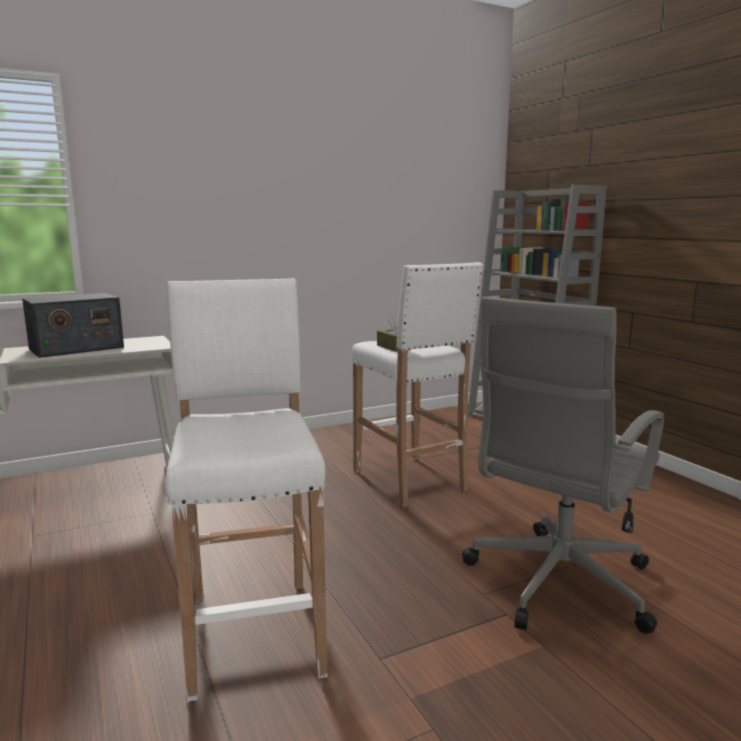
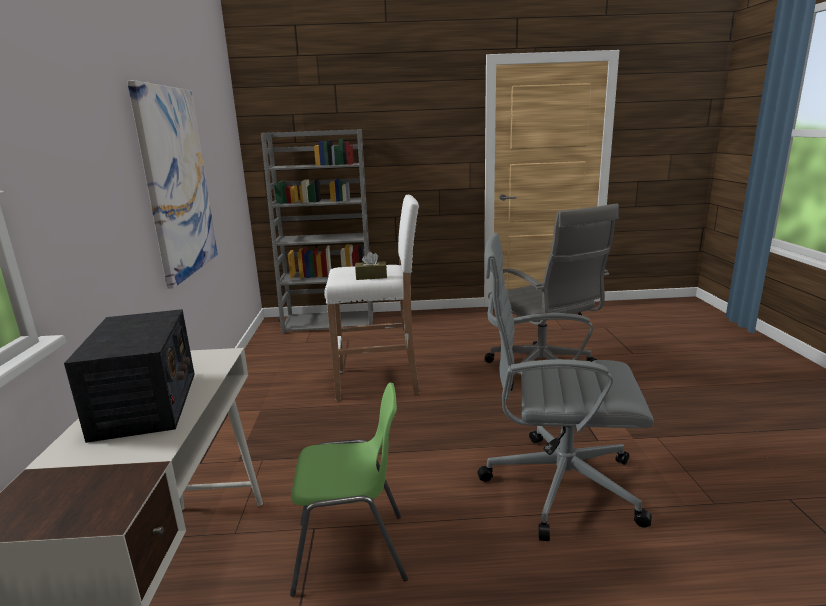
camera: 65 degrees left, 5 degrees up
(123, 534) = (352, 552): none -> green chair
(253, 631) = (556, 484): white stool -> grey office chair
(319, 227) = (176, 183): none -> picture

